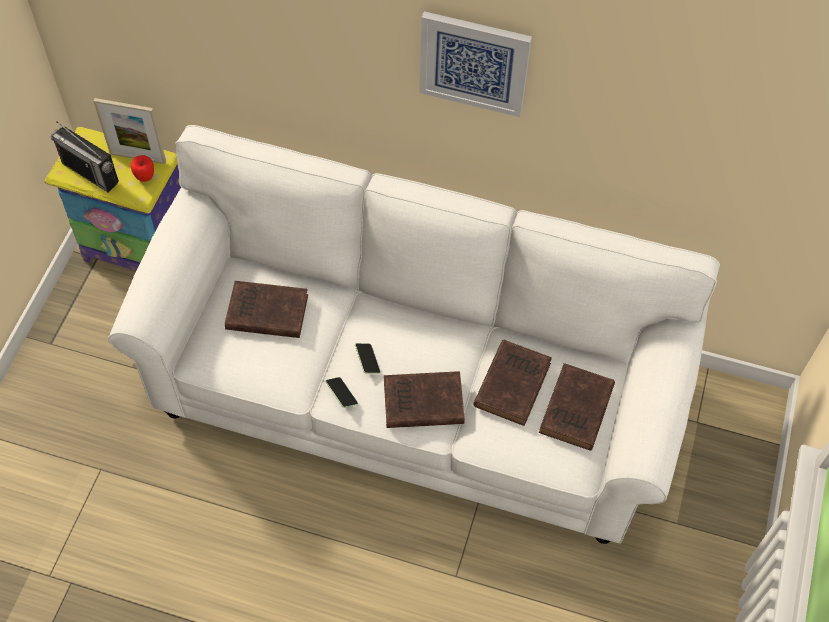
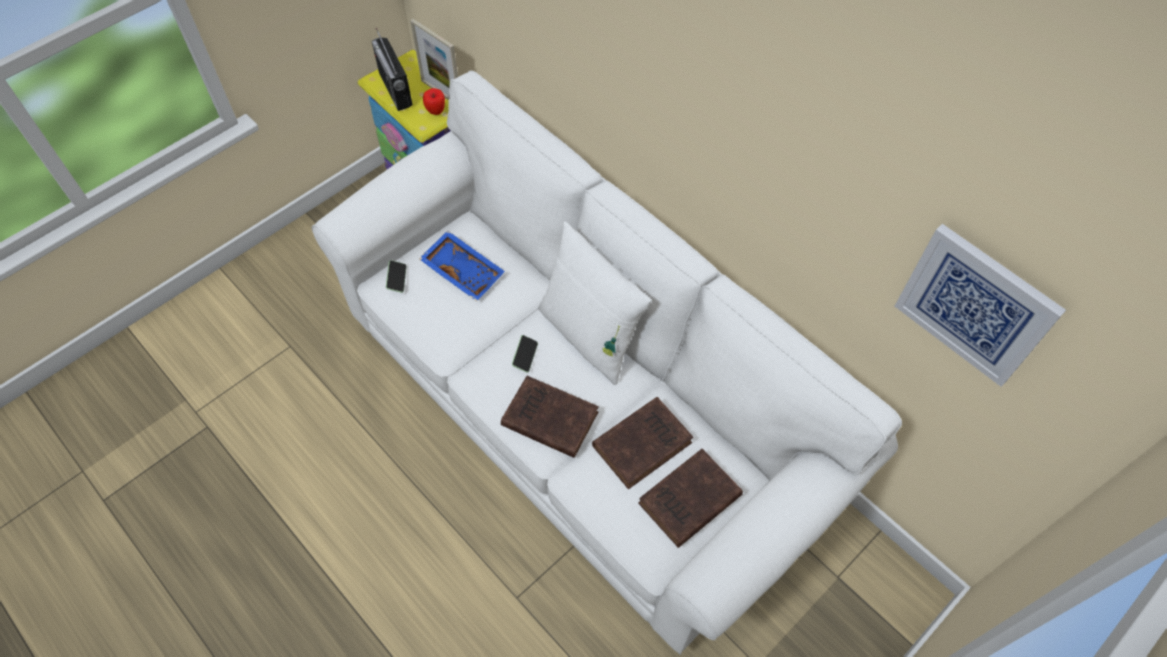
camera: 30 degrees right, 0 degrees up
(265, 312) = (464, 270): brown book -> blue tray
(341, 395) = (482, 375): phone -> phone (397, 279)
(410, 317) = (589, 335): none -> white pillow
(474, 62) = (718, 92): picture -> picture (975, 305)

